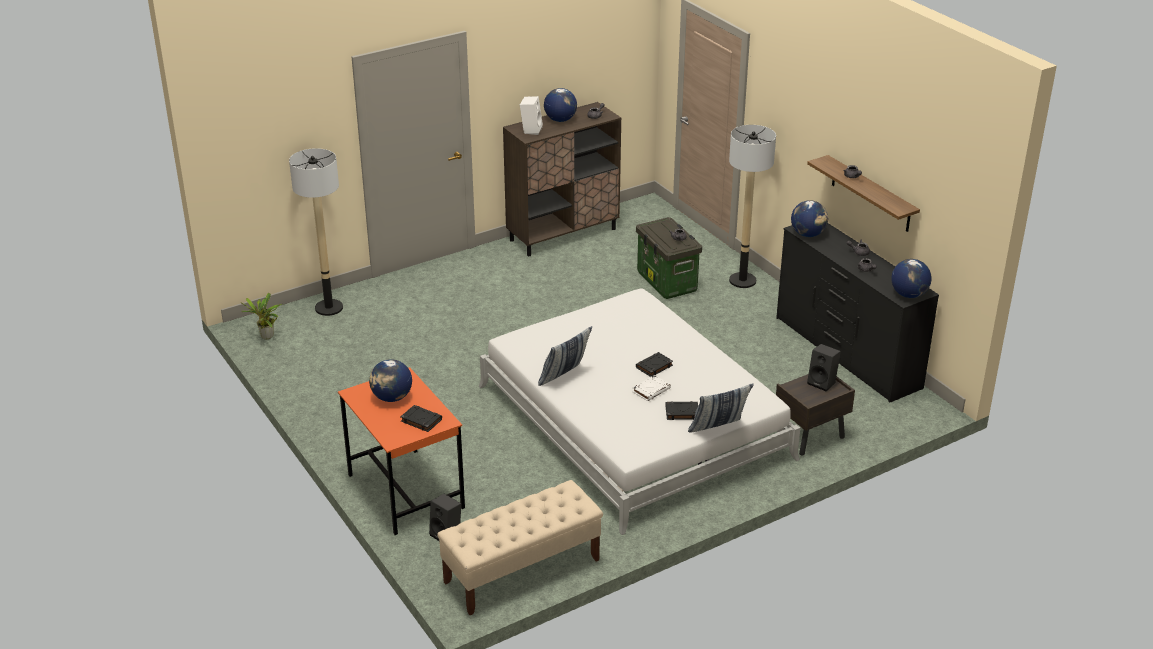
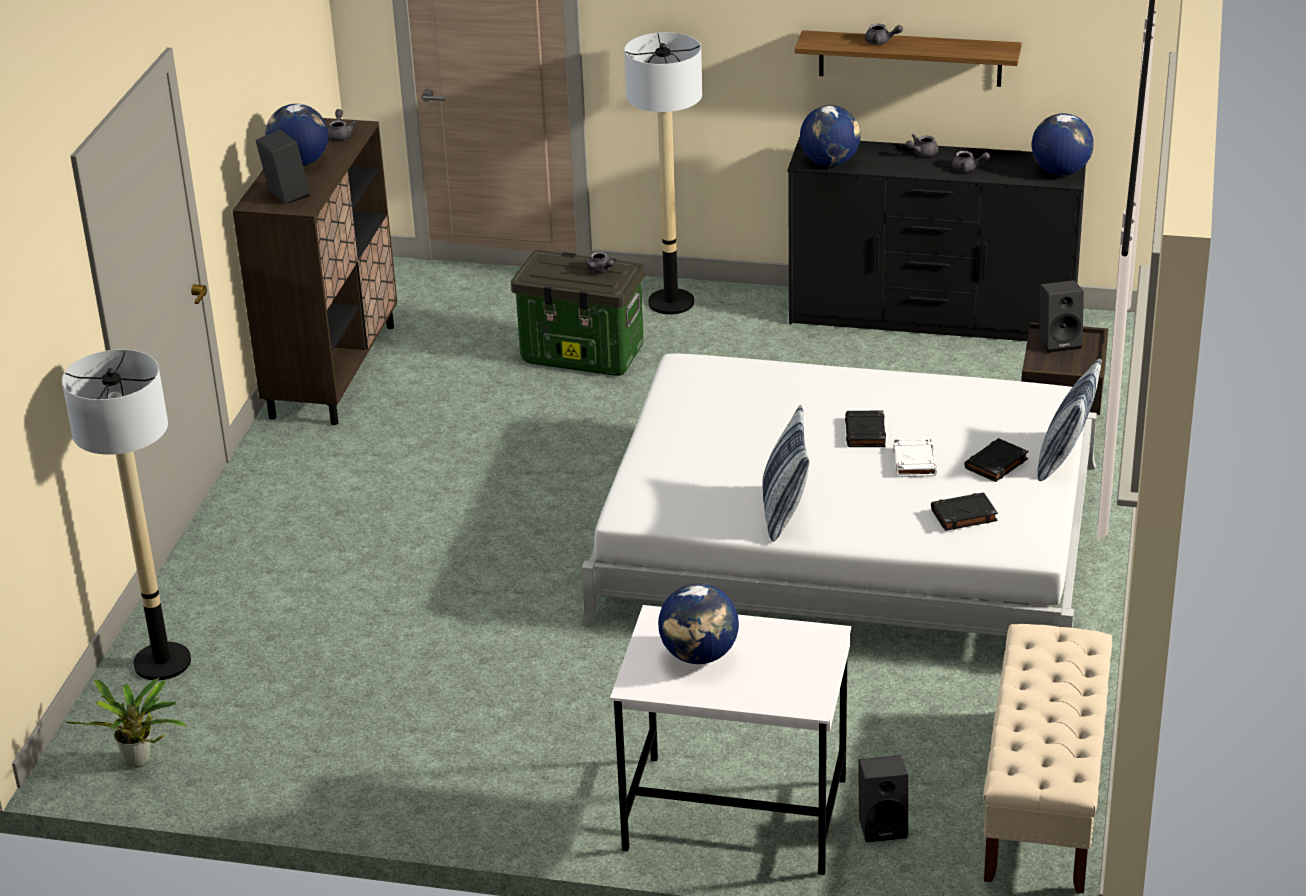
camera: 45 degrees left, 0 degrees up
(405, 491) = (734, 815): orange desk -> white desk
(420, 420) = (793, 656): black book -> black book (963, 515)
(531, 130) = (284, 195): white speaker -> black speaker

